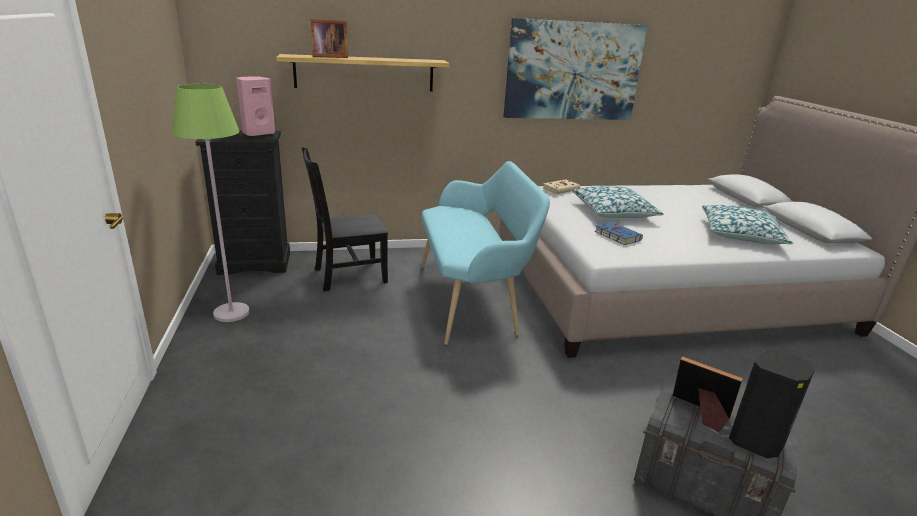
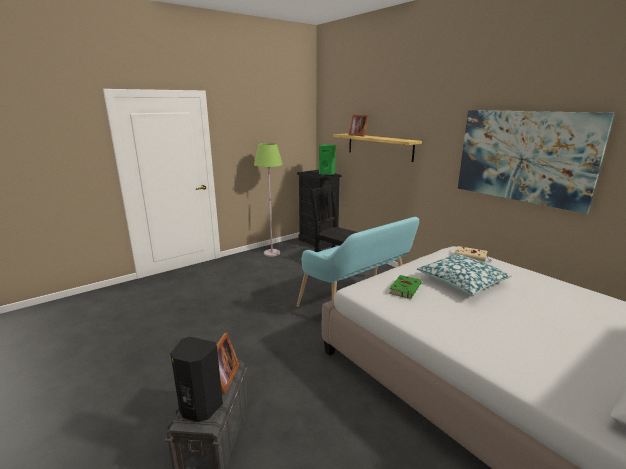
camera: 65 degrees right, 5 degrees down
(258, 133) = (327, 174): pink speaker -> green speaker
(616, 235) = (405, 288): blue book -> green book
(741, 234) = (530, 351): pillow -> none

